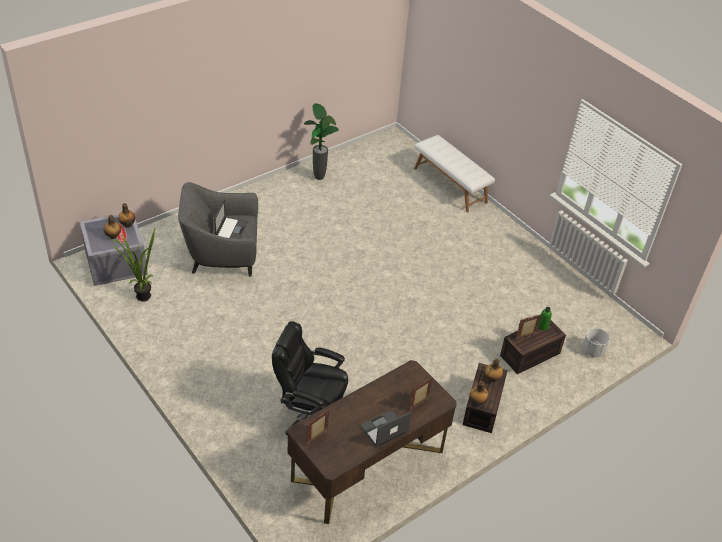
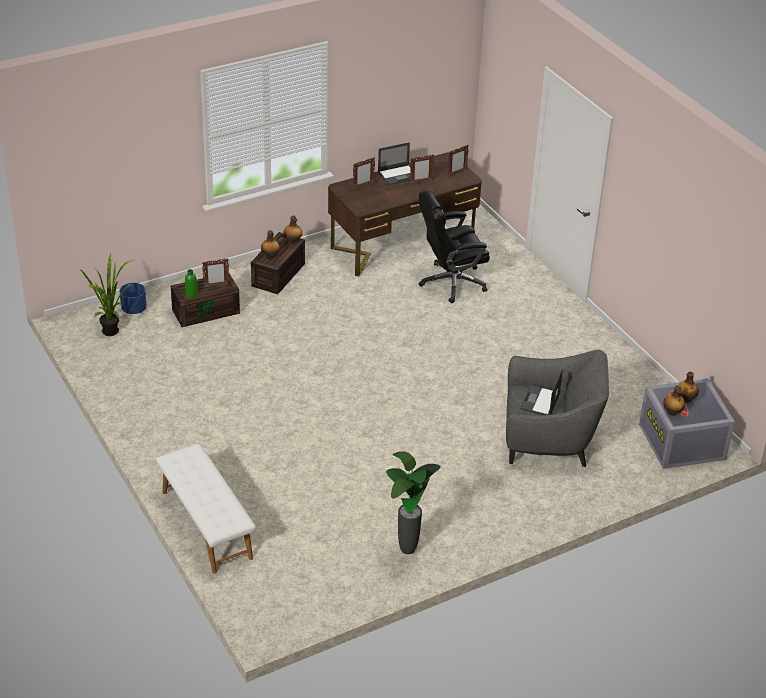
camera: 170 degrees left, 5 degrees down
(140, 295) = (641, 401): potted plant -> potted plant (113, 333)
(310, 413) = (451, 282): black office chair -> black office chair turned 135 degrees clockwise
(356, 418) = (420, 182): none -> picture frame
(593, 351) = (134, 309): white planter -> blue planter

